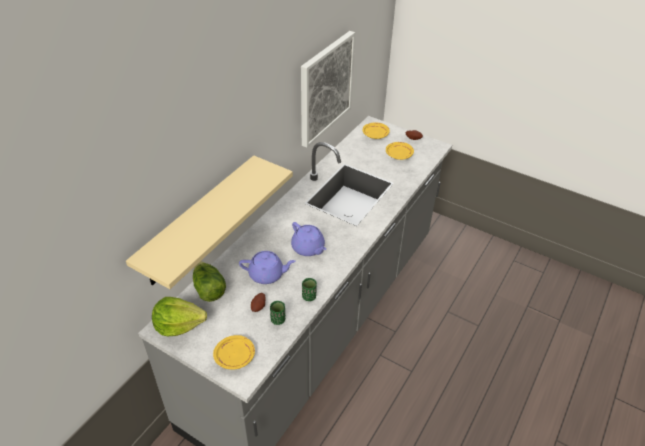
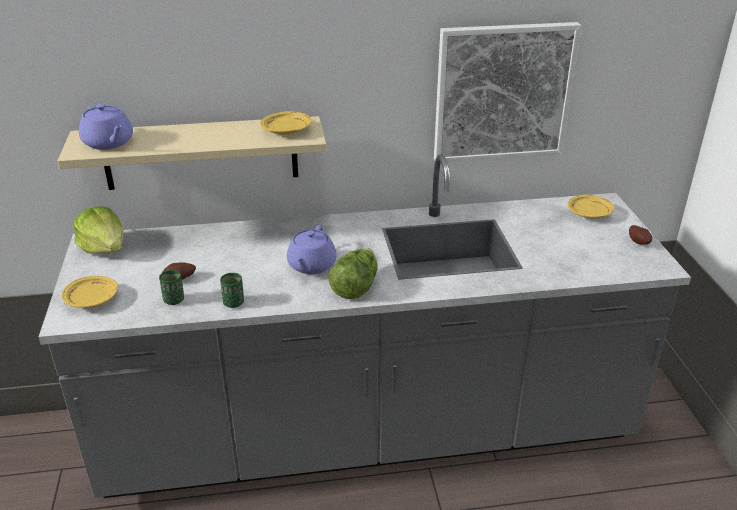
camera: 50 degrees right, 10 degrees down
(208, 289) = (172, 239): lettuce -> lettuce (355, 286)
(267, 274) = (235, 261): purple teapot -> purple teapot (109, 143)
(399, 155) = (584, 247): yellow plate -> yellow plate (287, 131)

